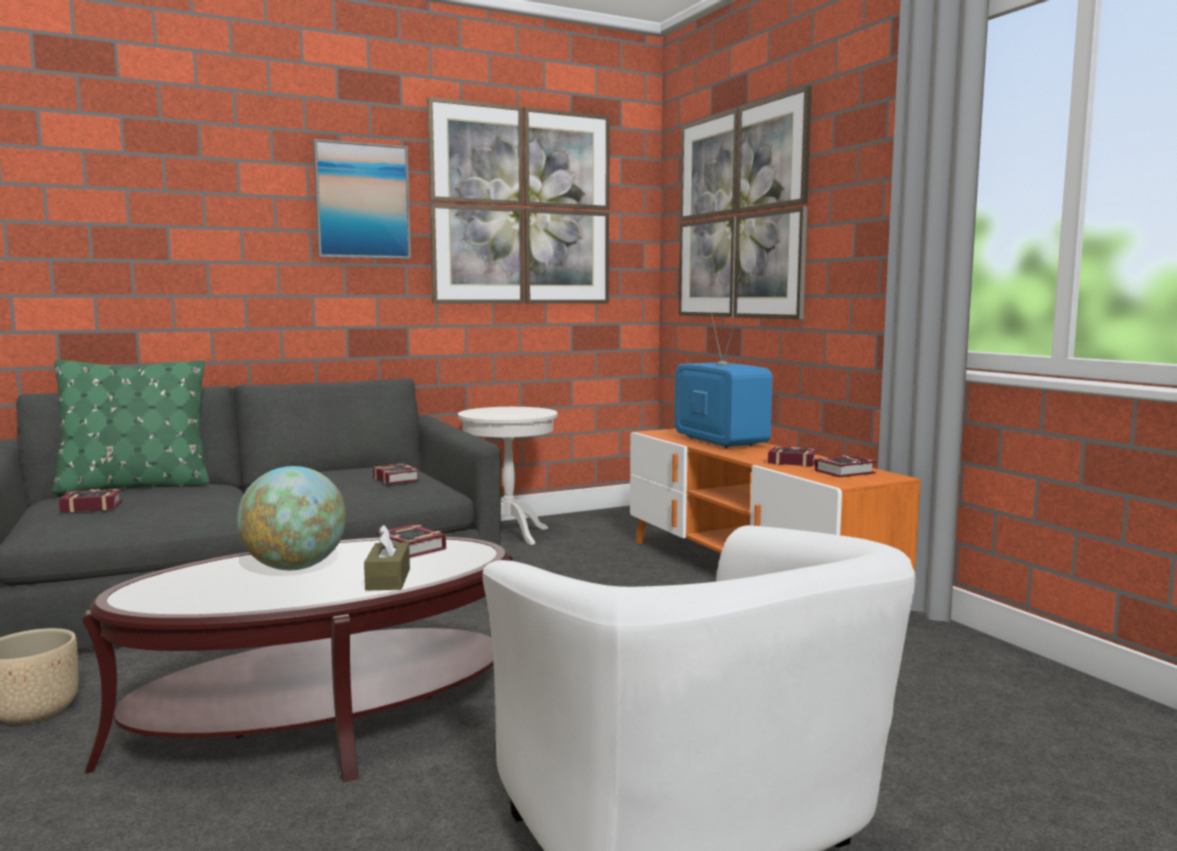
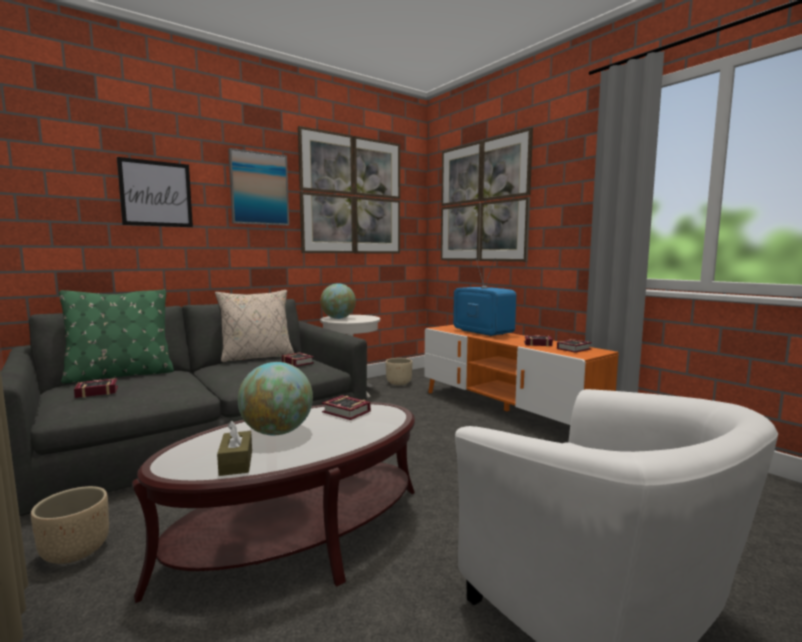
camera: 10 degrees left, 0 degrees up
(201, 214) = (156, 194): none -> picture
(342, 469) = (257, 357): none -> beige pillow
(388, 579) = (350, 437): brown tissue box -> brown tissue box (236, 462)
(488, 412) = (338, 318): none -> globe
(596, 526) = (399, 383): none -> beige planter

